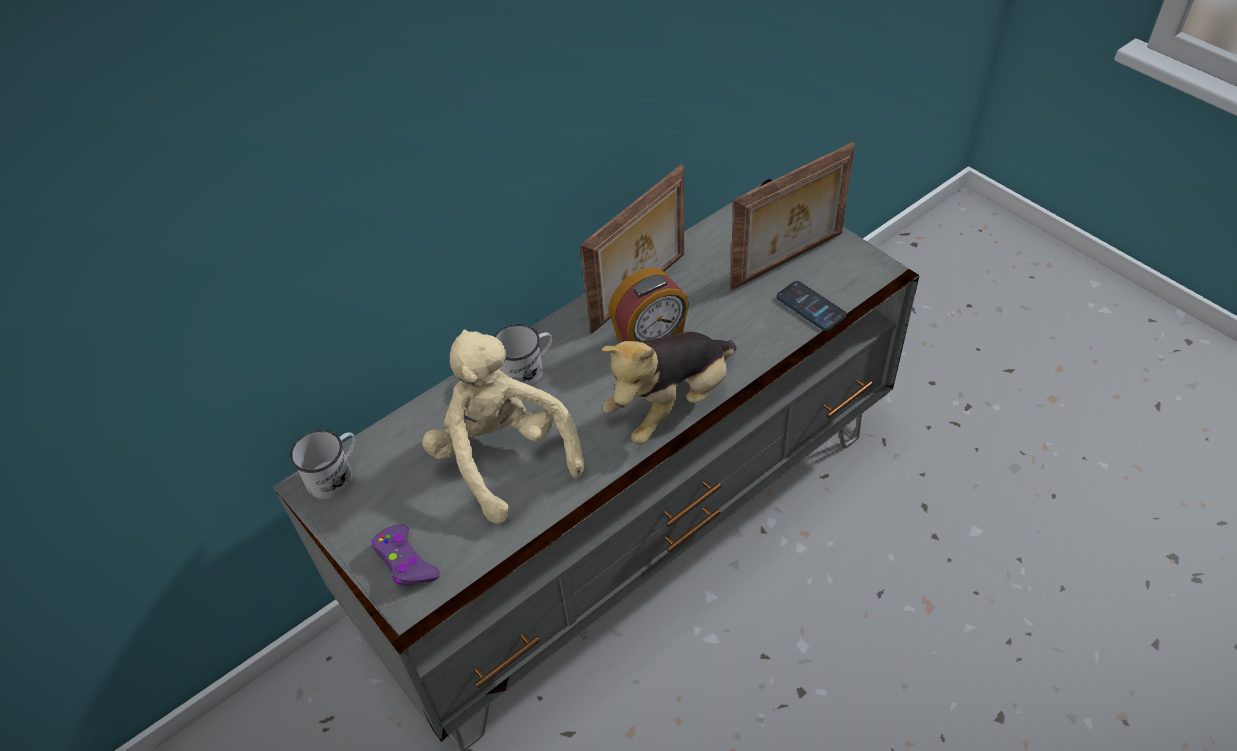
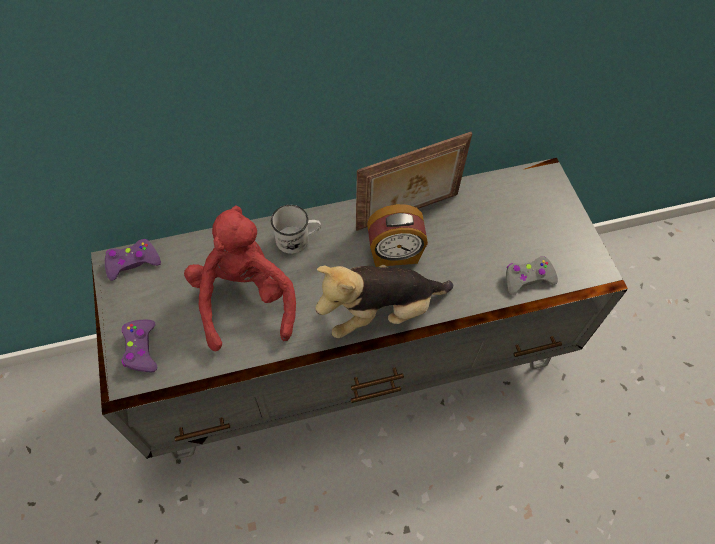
camera: 20 degrees right, 10 degrees up
(336, 475) = (133, 262): white mug -> purple game controller
(503, 457) = (245, 299): beige plush toy -> red plush toy
(788, 262) = (531, 234): picture frame -> none
(810, 307) = (527, 279): phone -> grey game controller

